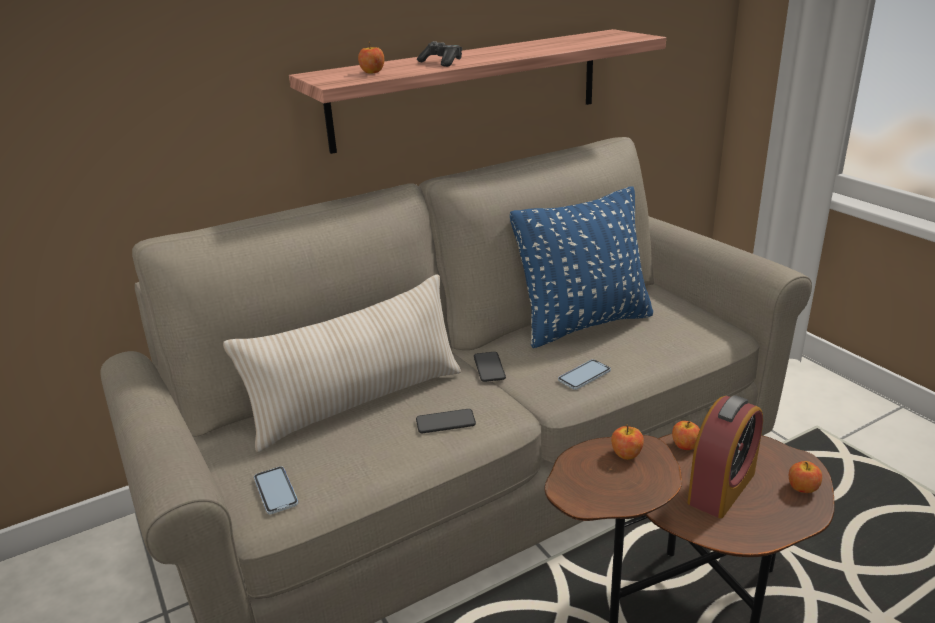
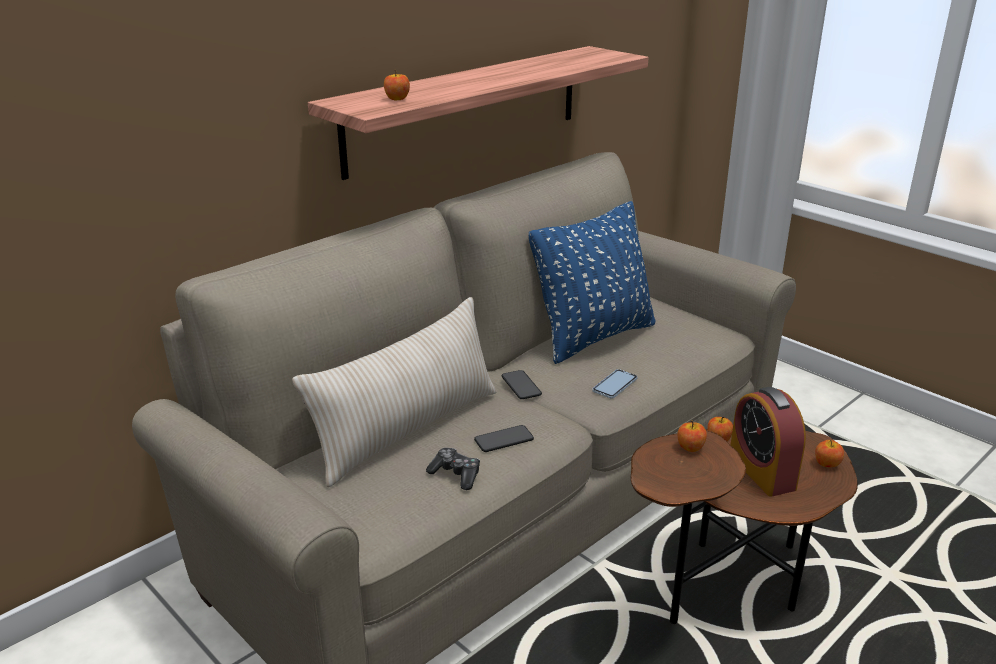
camera: 15 degrees left, 0 degrees up
(276, 491) = (367, 520): phone -> none
(441, 63) = (457, 87): game controller -> game controller (456, 475)
(721, 488) = (761, 471): alarm clock -> alarm clock turned 135 degrees clockwise

